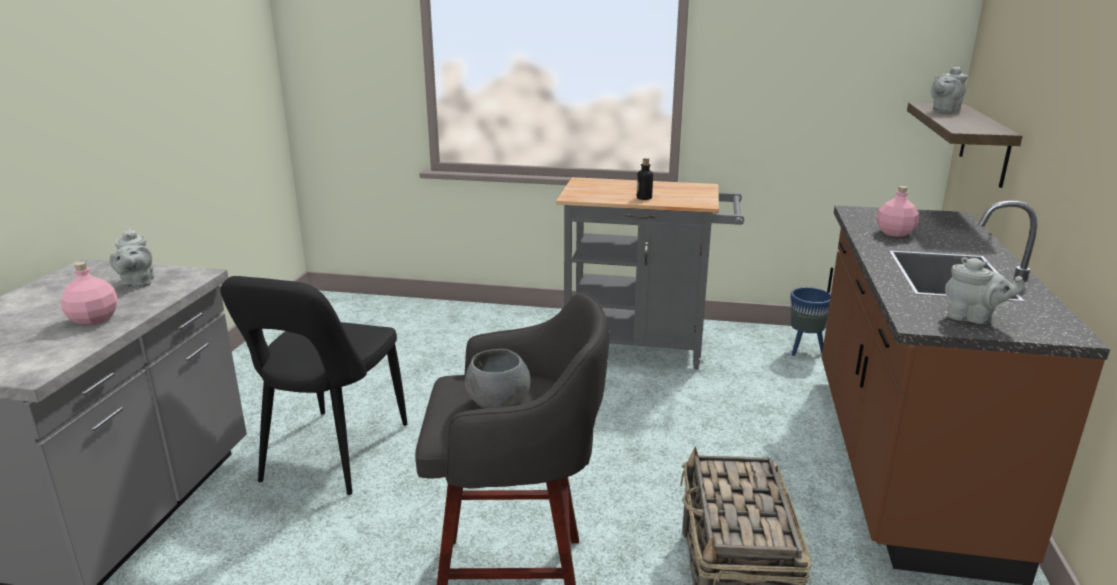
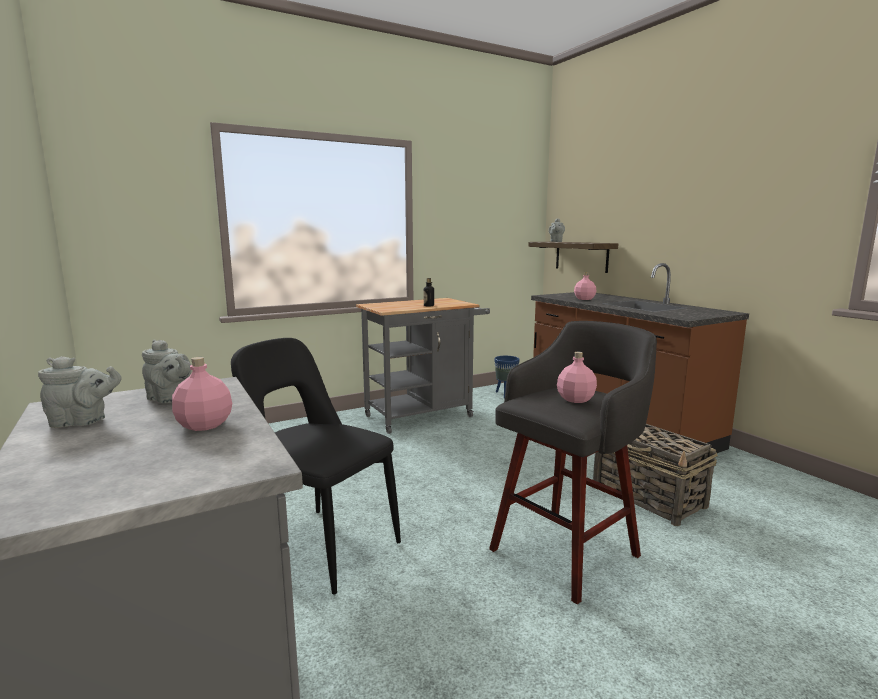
camera: 40 degrees left, 10 degrees down
(331, 456) = (320, 545): black chair -> black chair turned 150 degrees clockwise
(497, 403) = (575, 399): grey bowl -> pink bottle
(972, 318) = (693, 314): grey teapot -> grey teapot (82, 422)

